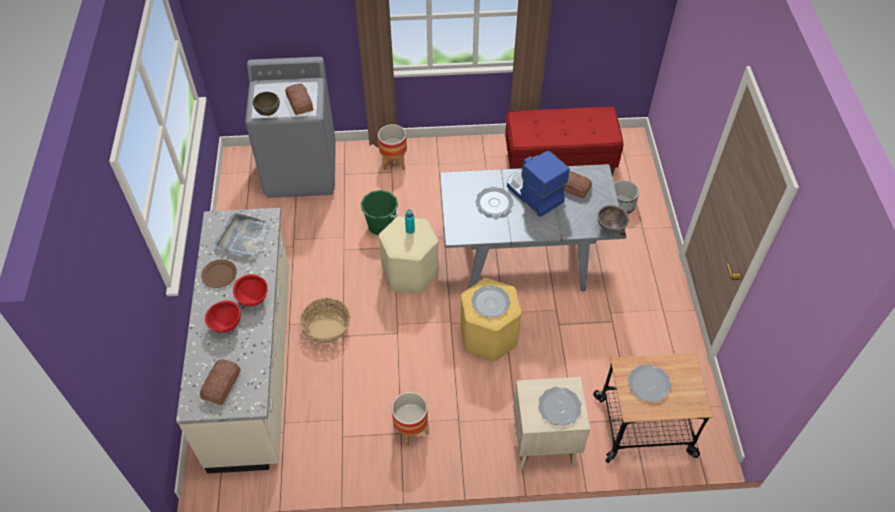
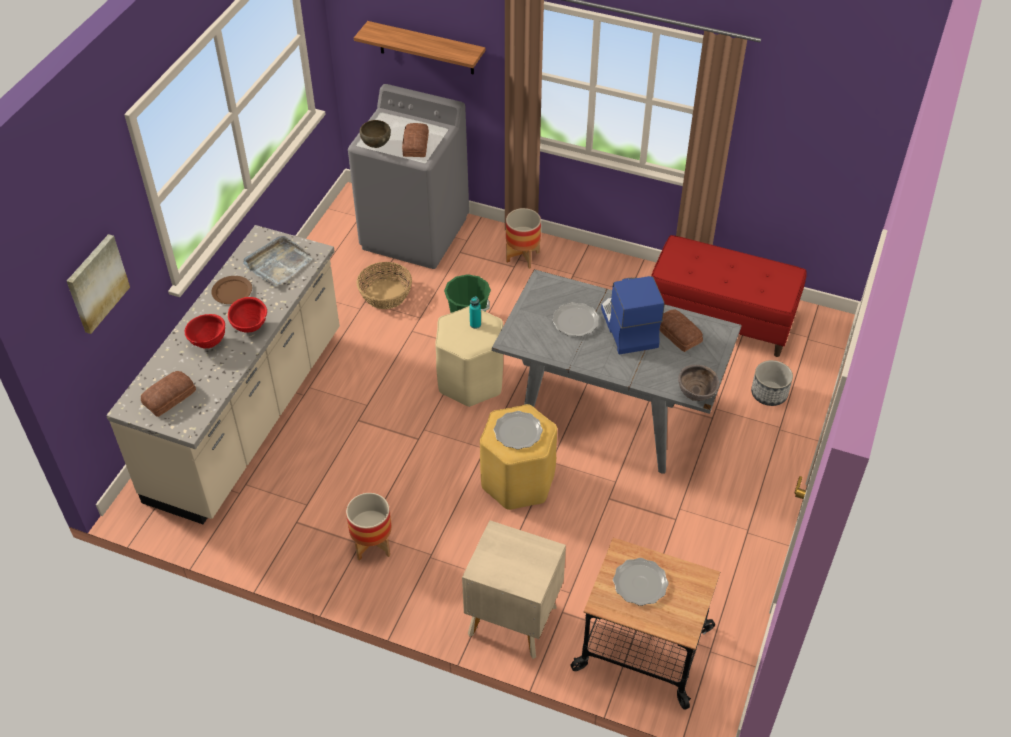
camera: 25 degrees right, 5 degrees down
(132, 315) = (96, 283): none -> picture
(281, 21) = (426, 48): none -> shelf
(326, 328) = (346, 405): basket -> basket (385, 295)
(559, 407) = (520, 566): plate -> none

